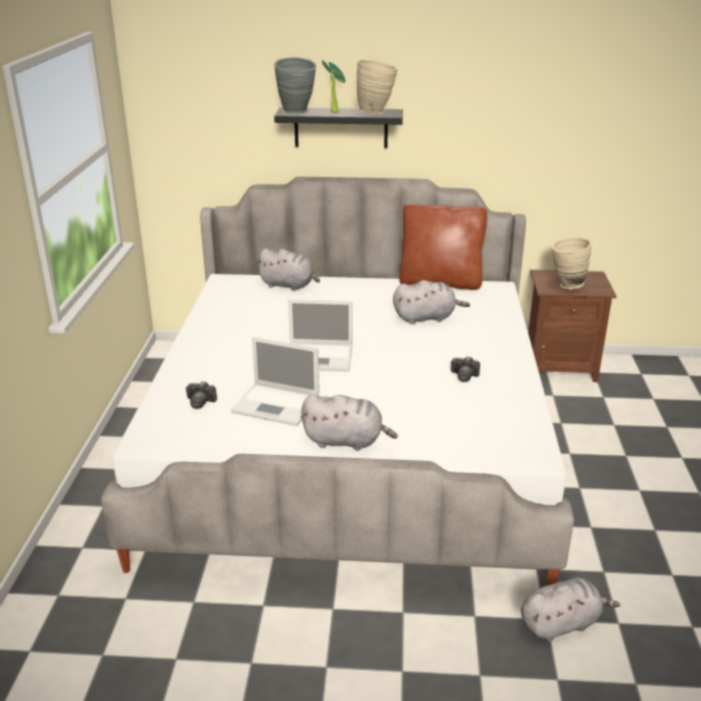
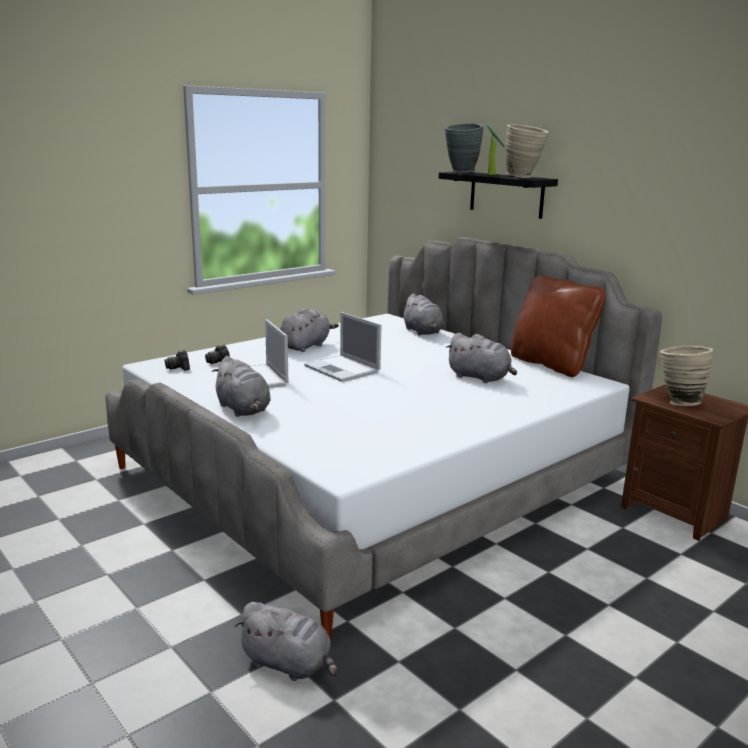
camera: 45 degrees right, 10 degrees down
(232, 345) = (306, 346): none -> grey plush toy
(464, 376) = (417, 415): camera -> camera (179, 367)

